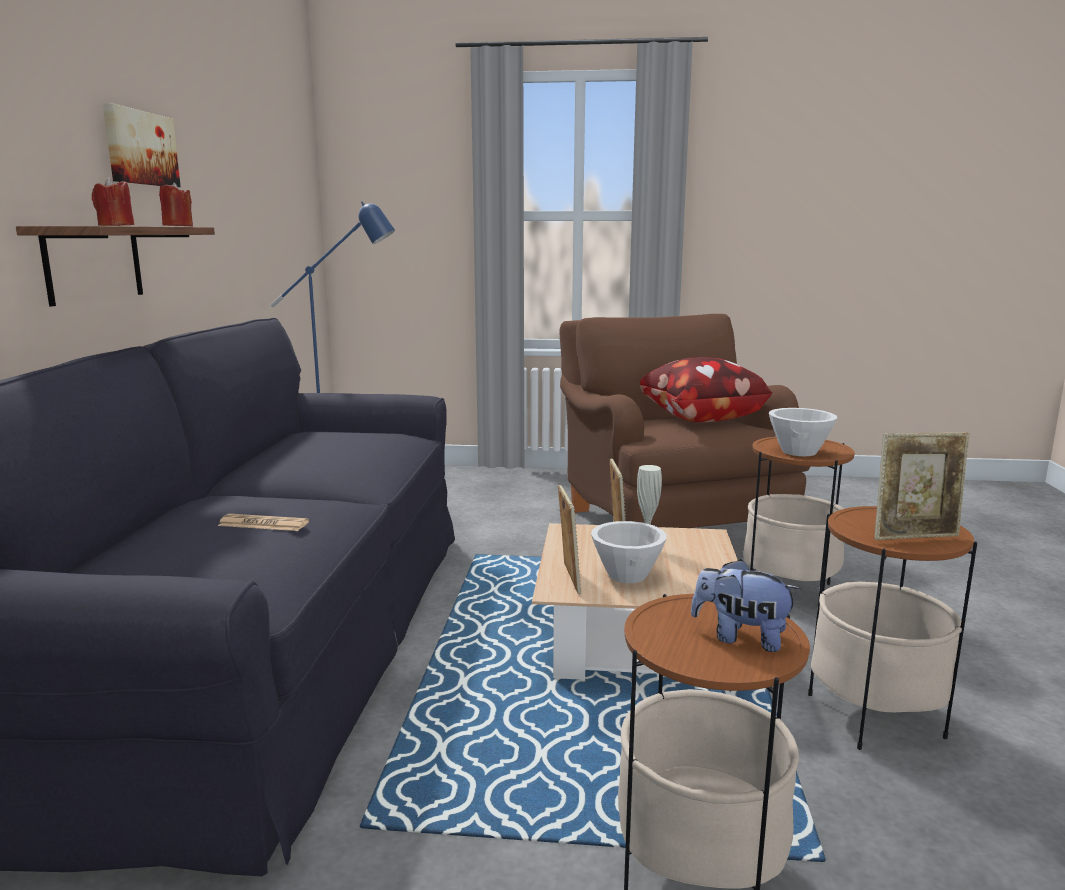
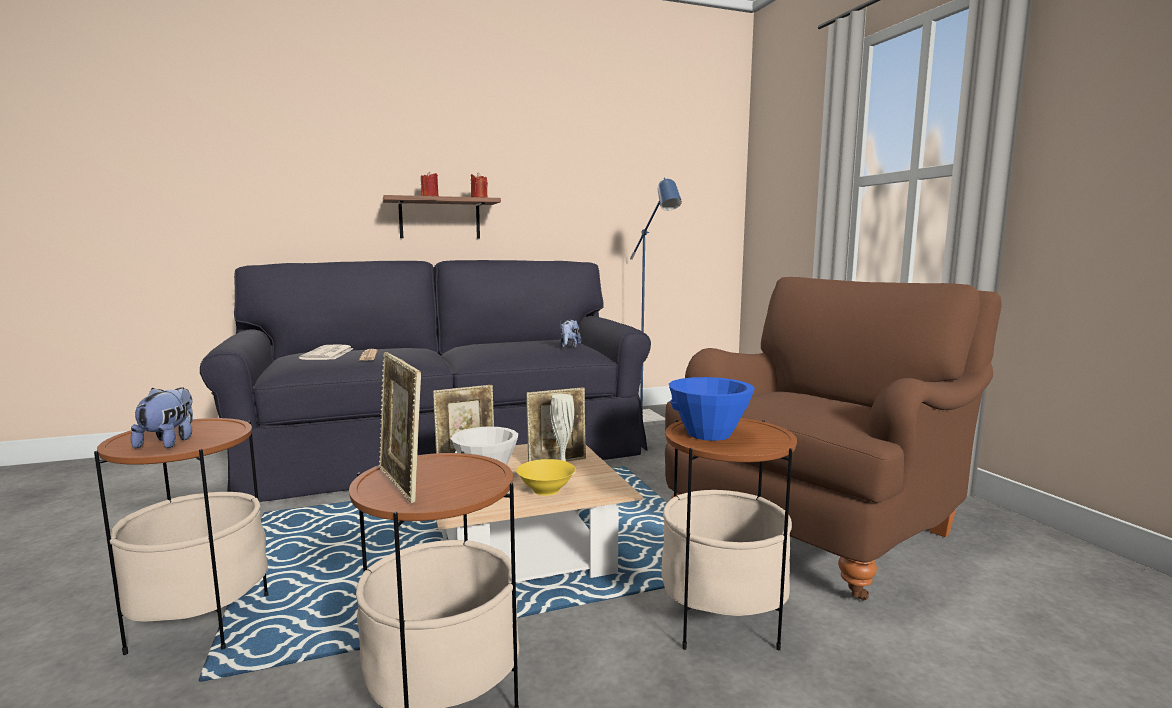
camera: 65 degrees right, 5 degrees down
(139, 148) = (494, 156): picture -> none
(184, 549) = (328, 354): none -> newspaper
(381, 435) = (569, 347): none -> plush toy
(692, 558) = (546, 490): none -> yellow bowl
(698, 418) = (827, 402): pillow -> none
(798, 452) = (708, 434): white bowl -> blue bowl

